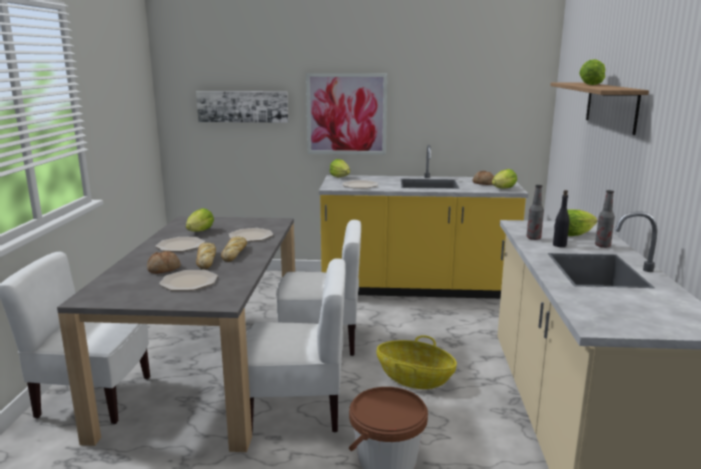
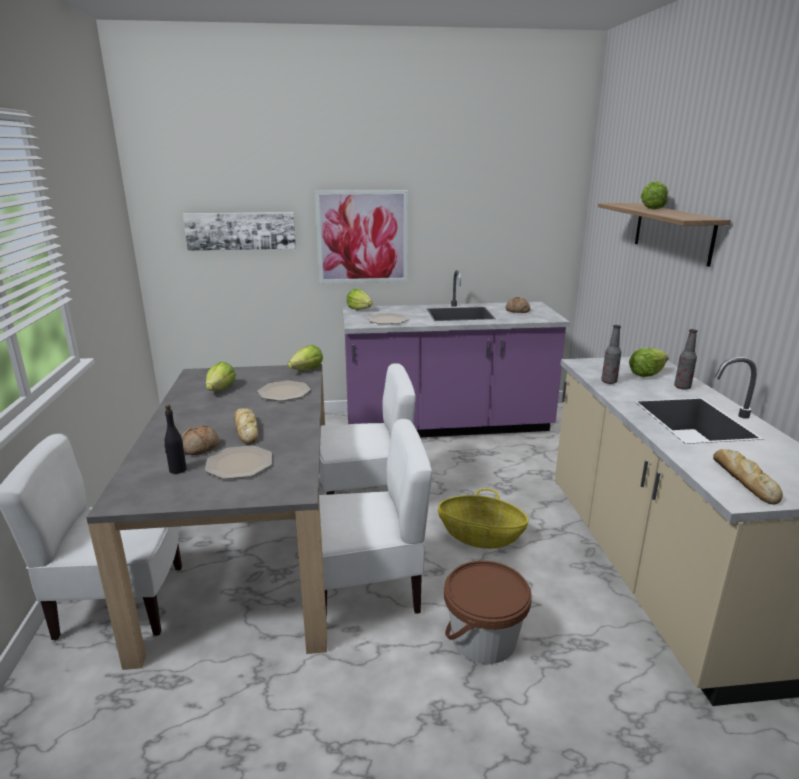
camera: 10 degrees left, 5 degrees up
(181, 245) = (206, 411): plate -> none
(234, 253) = (276, 417): bread -> bread (742, 480)
(416, 288) = (447, 426): yellow counter -> purple counter
(503, 189) = (542, 317): lettuce -> lettuce (307, 370)
(559, 245) = (639, 389): black bottle -> black bottle (177, 470)

